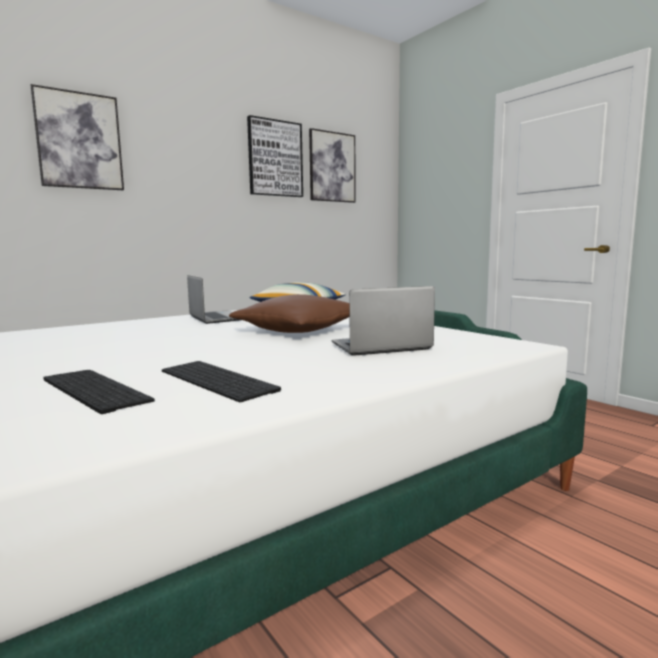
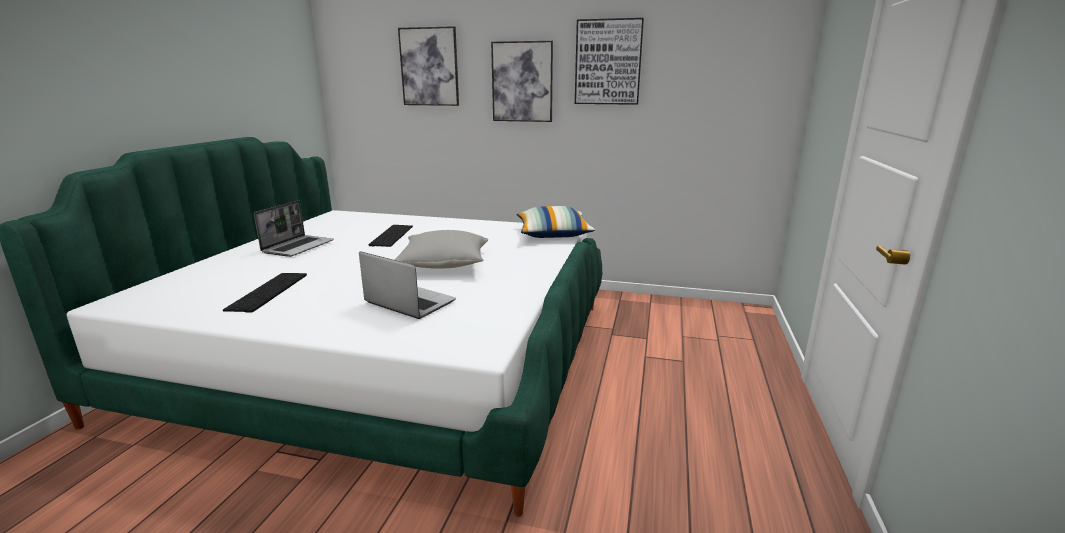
camera: 50 degrees right, 10 degrees up
(90, 390) = (232, 276): keyboard -> keyboard (390, 235)
(215, 318) = (465, 230): laptop -> laptop (298, 247)
(298, 331) = (444, 264): brown pillow -> grey pillow
(332, 167) = (688, 65): picture -> picture (522, 82)

